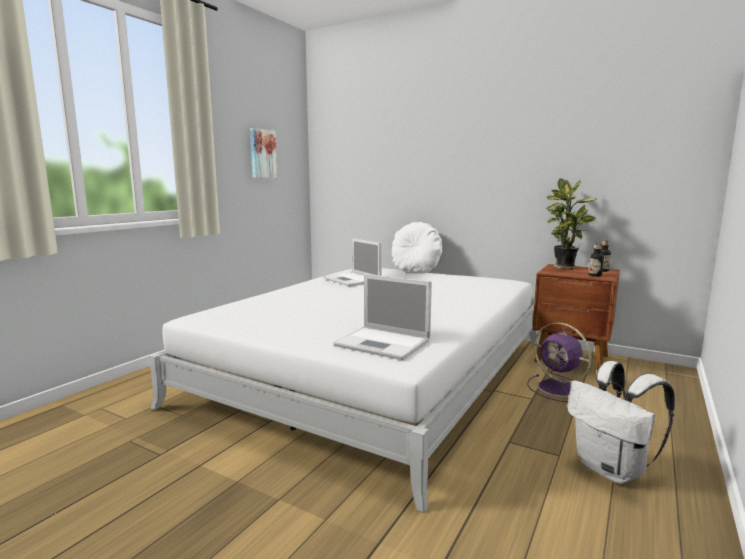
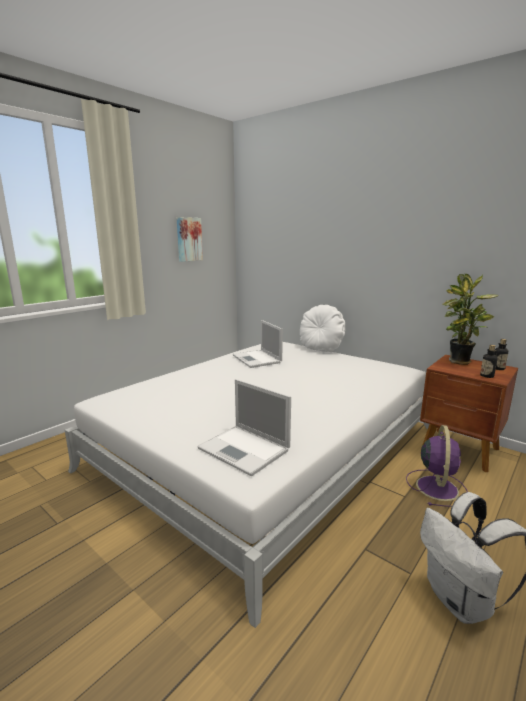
camera: 10 degrees right, 5 degrees up
(560, 389) = (436, 487): purple fan -> purple fan turned 135 degrees counterclockwise

